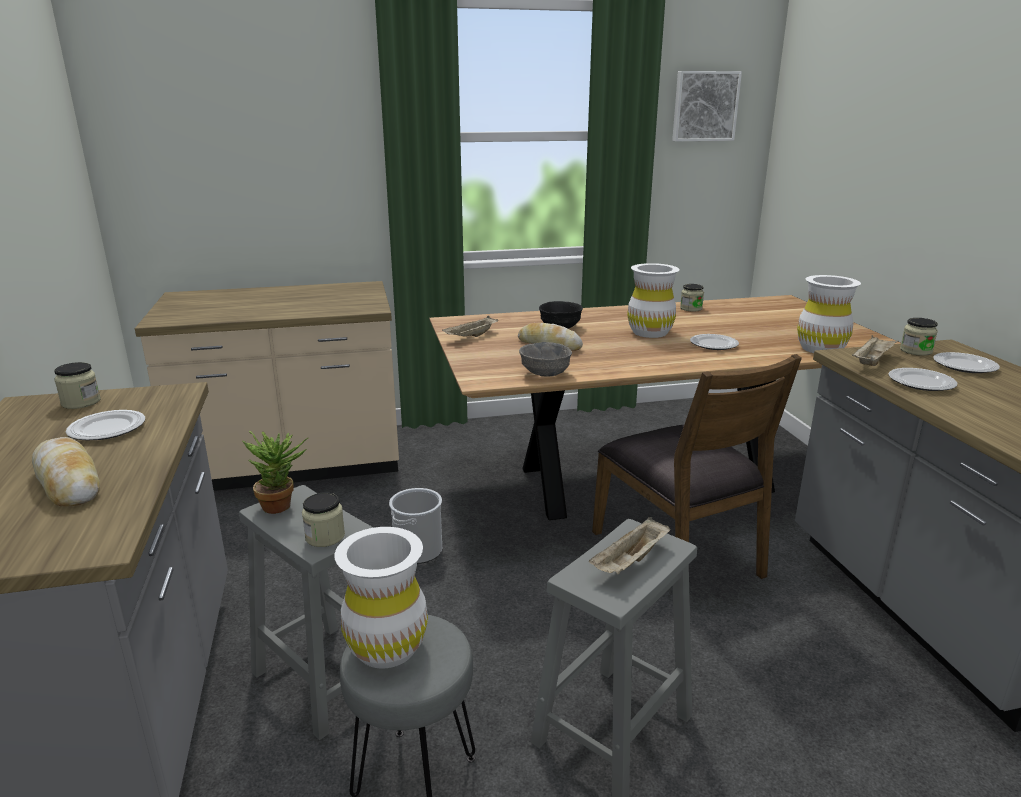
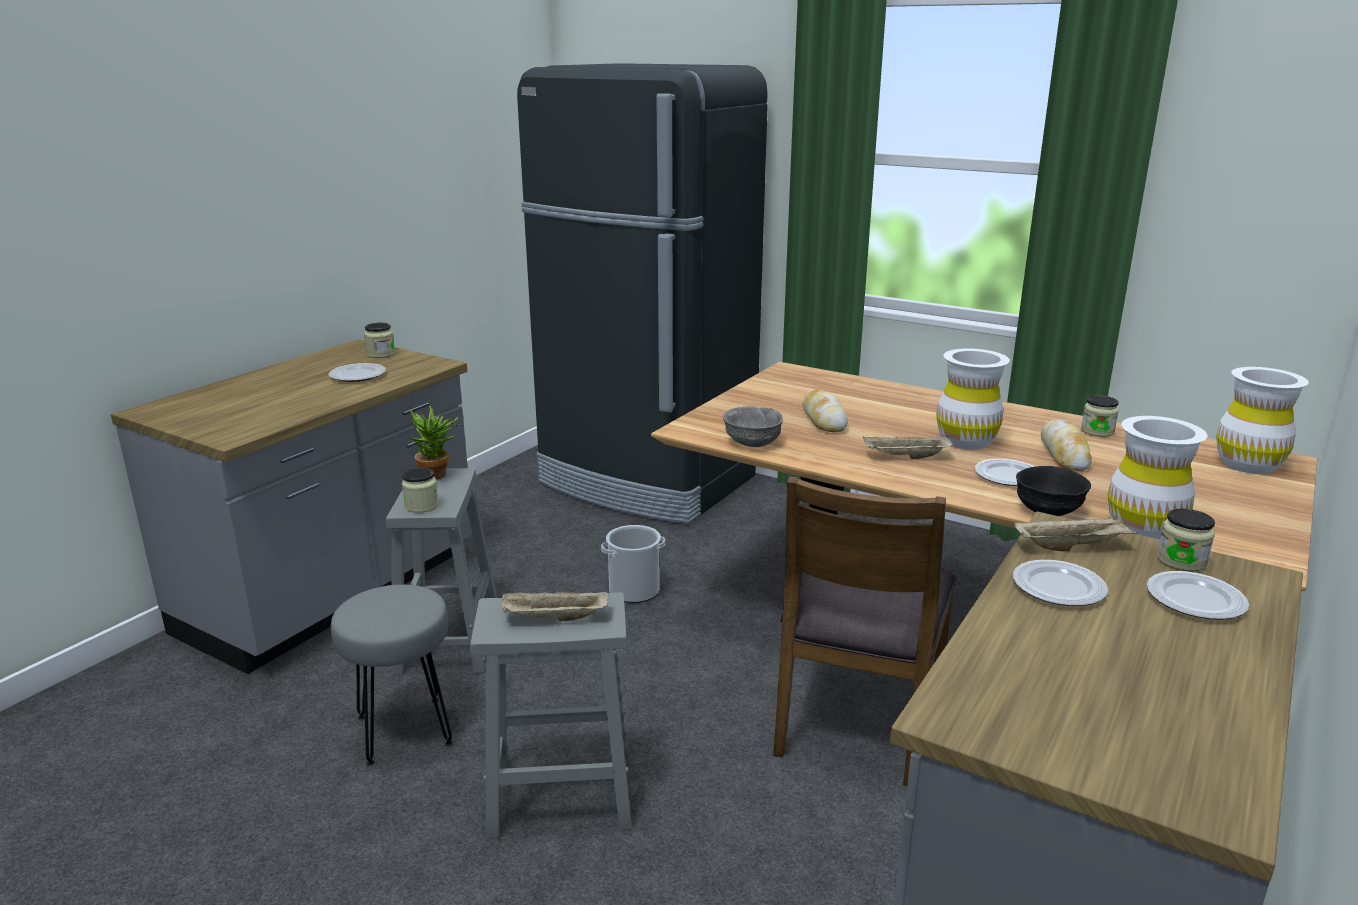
camera: 45 degrees right, 0 degrees up
(68, 482) = (284, 399): bread -> bread (1064, 454)
(293, 466) = (646, 482): beige counter -> black fridge
(387, 647) = (384, 600): white vase -> white vase (1248, 464)
(471, 337) = (770, 390): beige tray -> beige tray (905, 457)
(560, 327) = (881, 406): black bowl -> black bowl (1049, 510)
(704, 106) = (1255, 139): picture -> none

